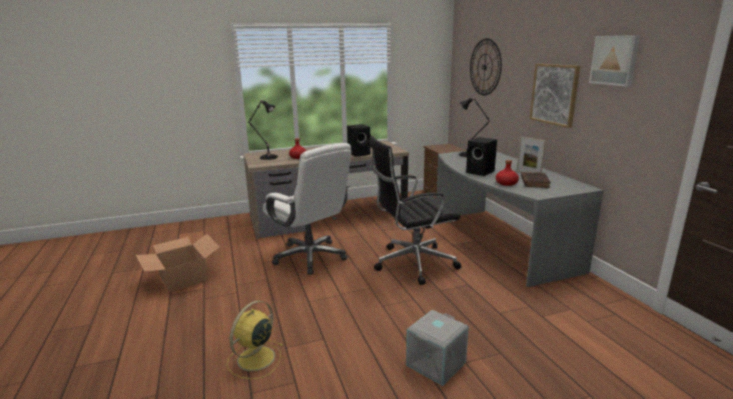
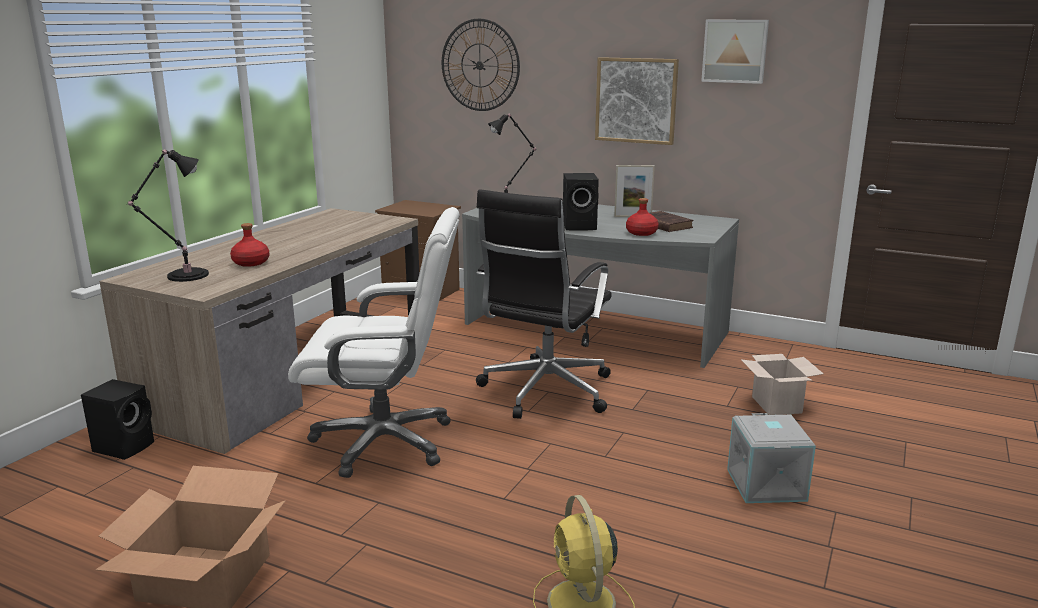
camera: 45 degrees left, 0 degrees up
(360, 153) = (348, 235): black speaker -> black speaker (125, 446)
(535, 328) = (778, 405): none -> cardboard box

